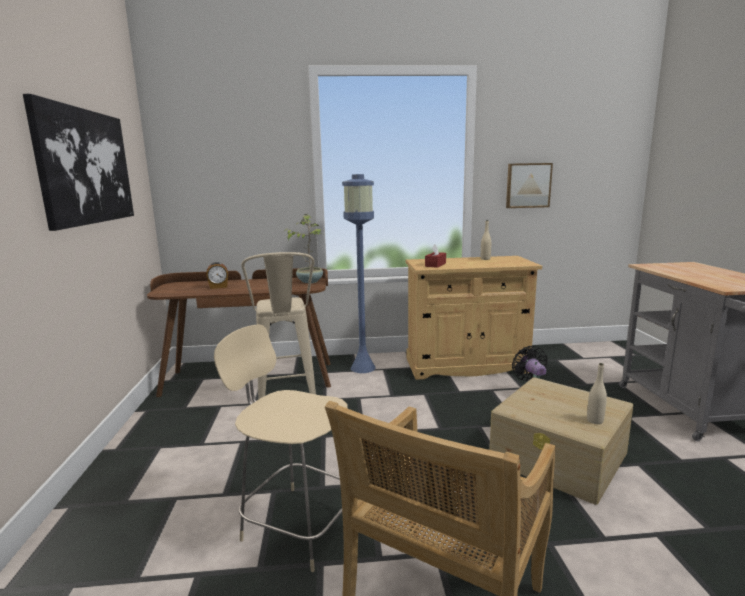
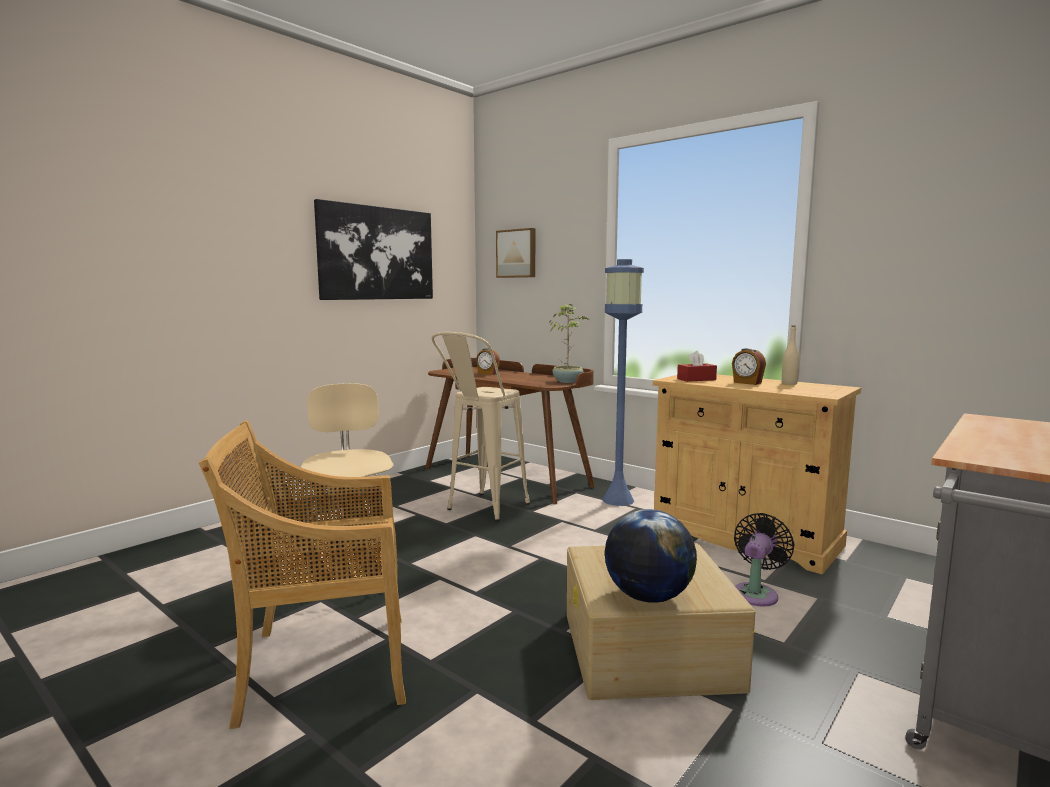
camera: 45 degrees right, 5 degrees down
(467, 262) = (747, 383): none -> alarm clock
(528, 185) = (904, 276): picture -> picture (517, 253)
(595, 420) = (648, 597): beige bottle -> globe

